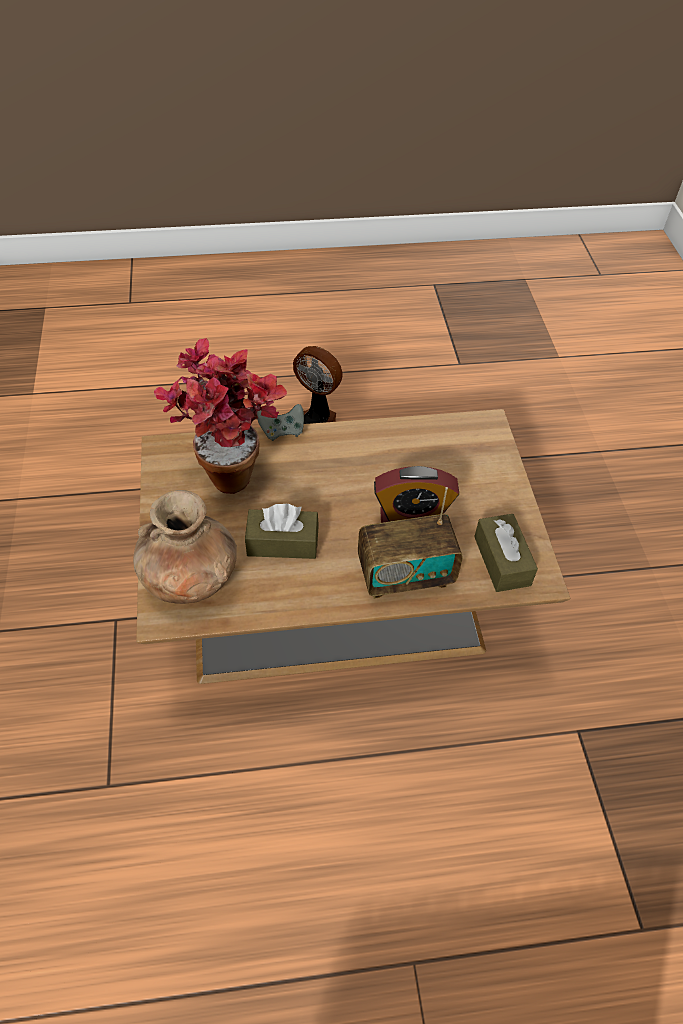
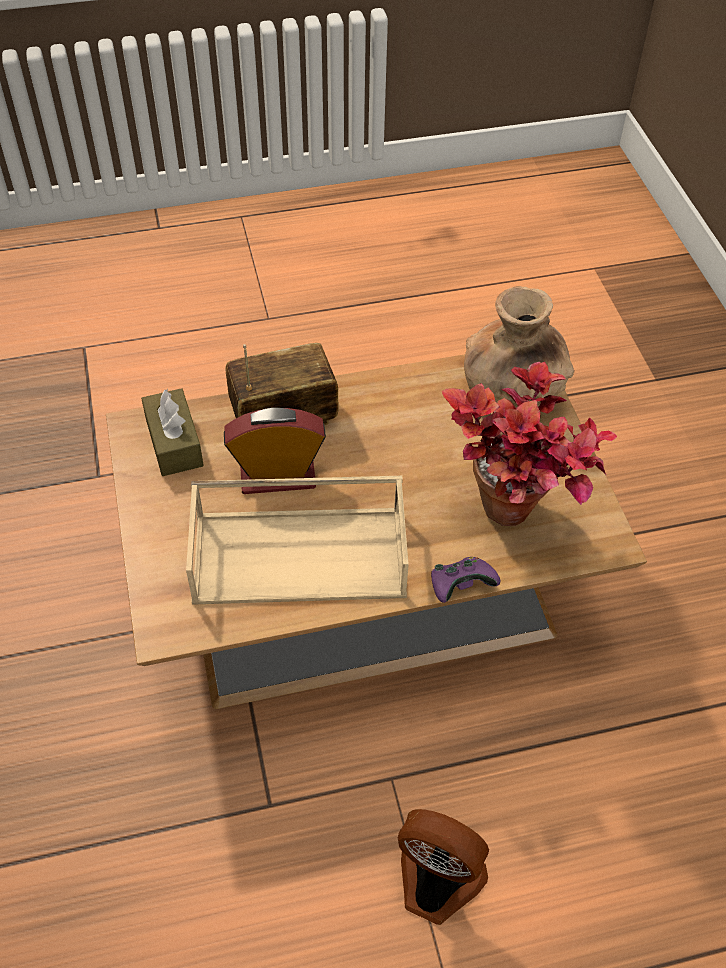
camera: 175 degrees right, 0 degrees up
(282, 431) = (460, 587): grey game controller -> purple game controller
(282, 543) = (424, 440): brown tissue box -> none
(393, 462) = (301, 553): none -> beige tray

